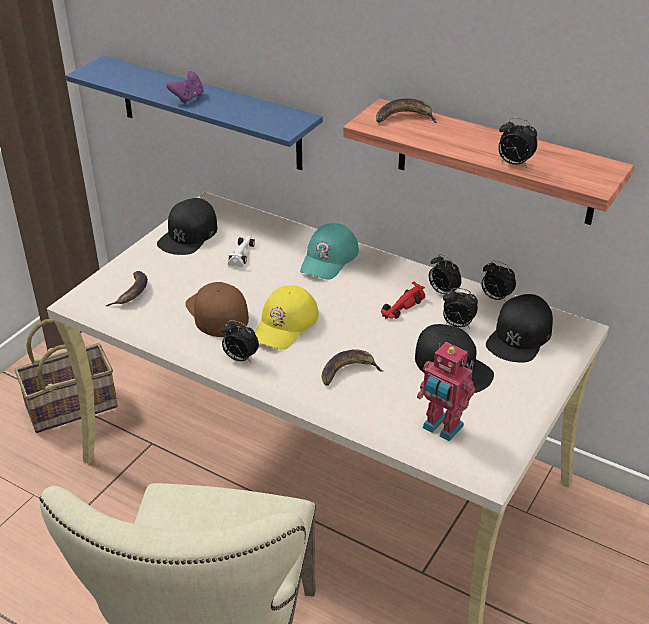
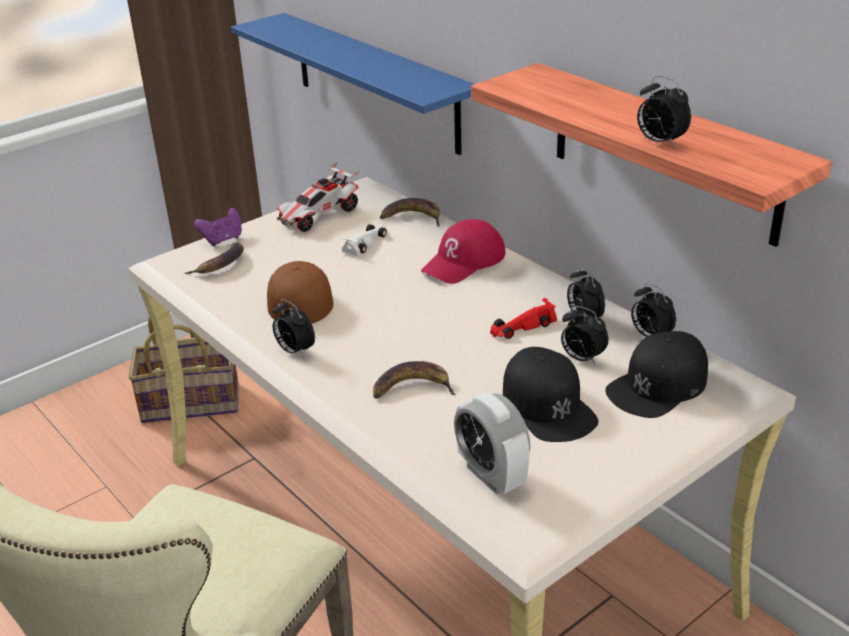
camera: 20 degrees right, 5 degrees down
(188, 98) = (340, 56): purple game controller -> purple game controller (222, 240)
(188, 235) = (319, 216): black cap -> toy car
(285, 324) = (370, 323): yellow cap -> none
(329, 258) = (464, 262): turquoise cap -> red cap
(404, 117) = (553, 83): banana -> banana (412, 217)
(441, 428) = (491, 475): toy robot -> alarm clock

